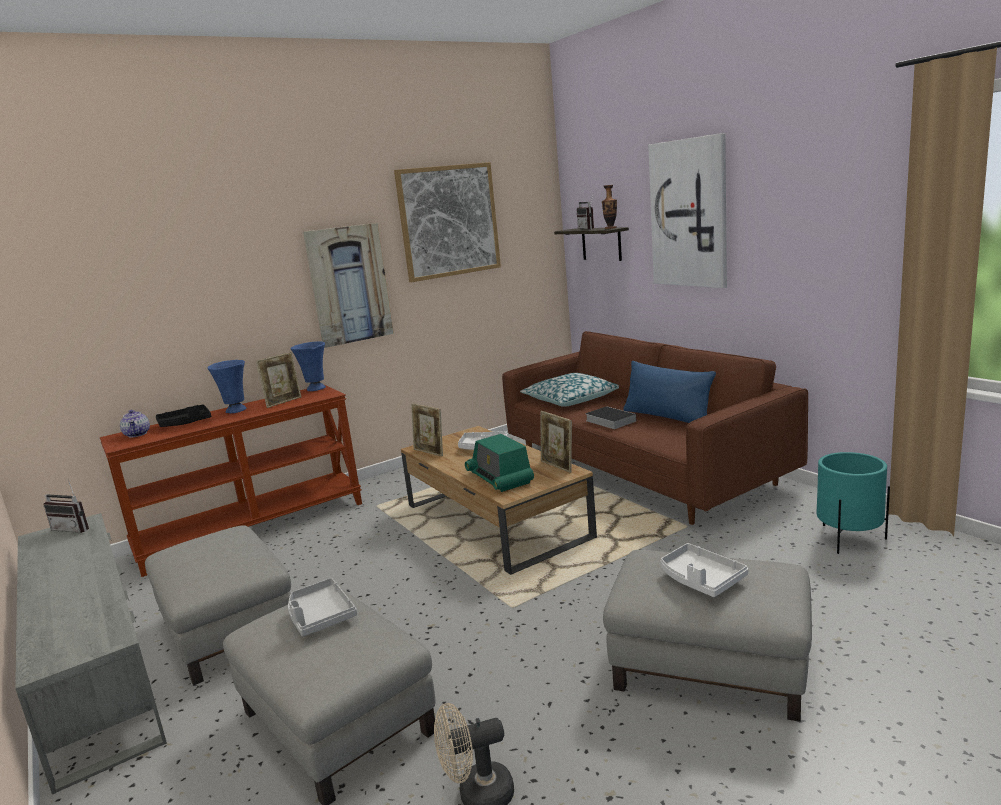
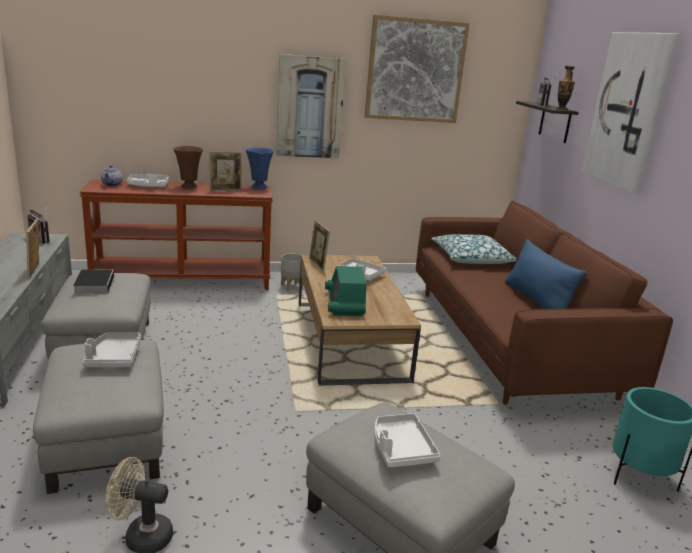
camera: 20 degrees right, 5 degrees up
(185, 423) = (148, 186): black tray -> white tray
(236, 411) = (189, 187): blue vase -> brown vase
(385, 492) = (292, 287): none -> grey planter
(557, 466) = (398, 310): picture frame -> picture frame (35, 271)
(609, 420) = (481, 287): book -> book (94, 284)

